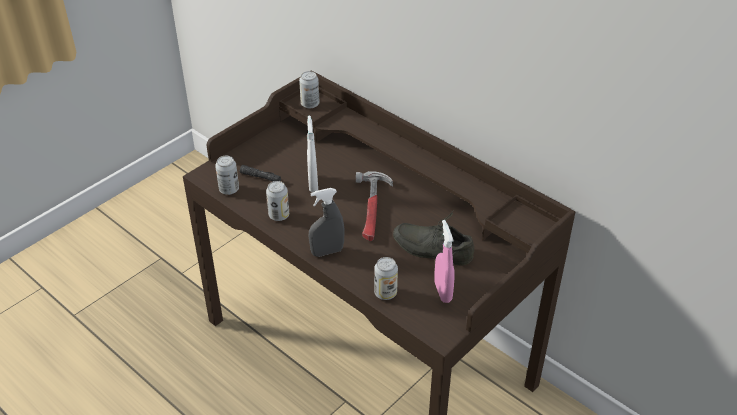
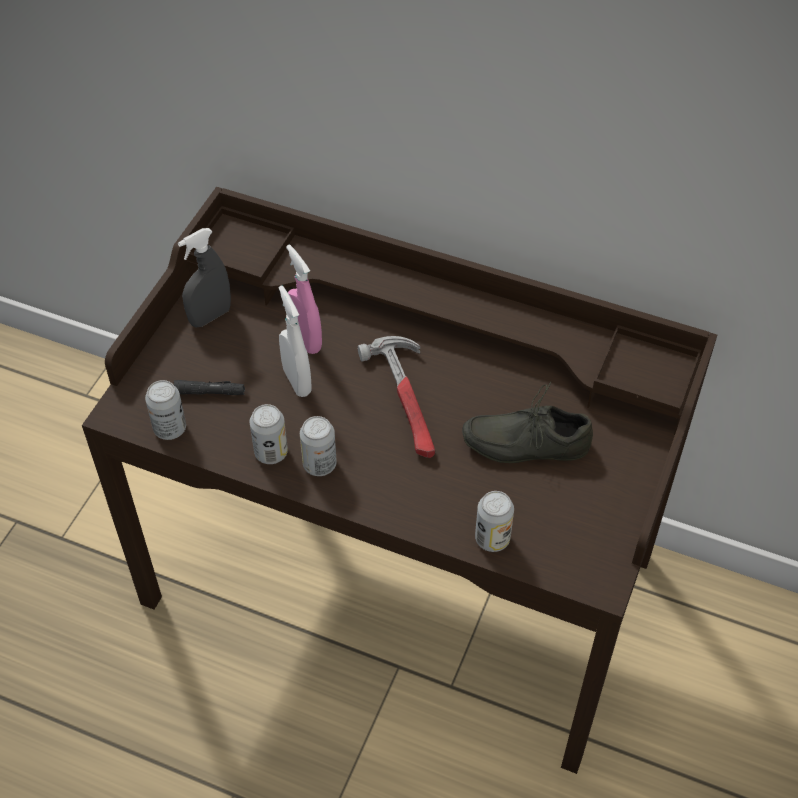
camera: 20 degrees left, 10 degrees up
(310, 104) = (236, 245): can -> can (319, 464)
(327, 251) = (374, 494): grey spray bottle -> grey spray bottle (210, 316)
(442, 292) = (572, 511): pink spray bottle -> pink spray bottle (305, 340)

